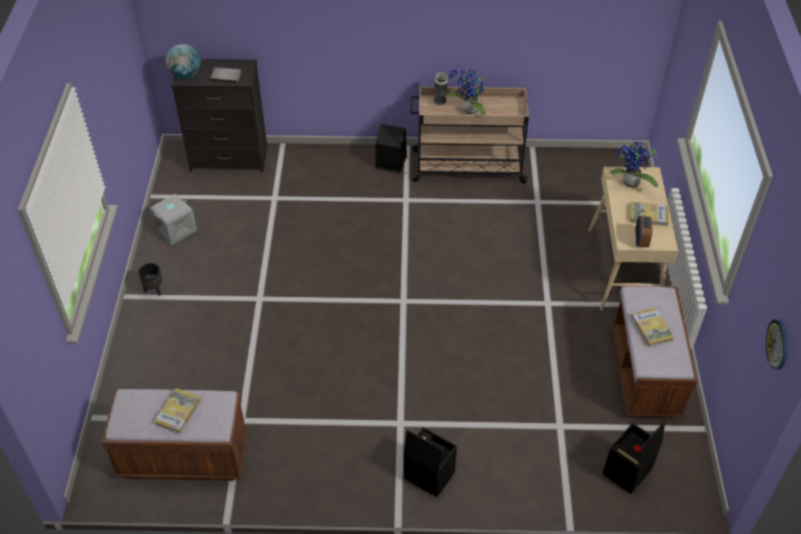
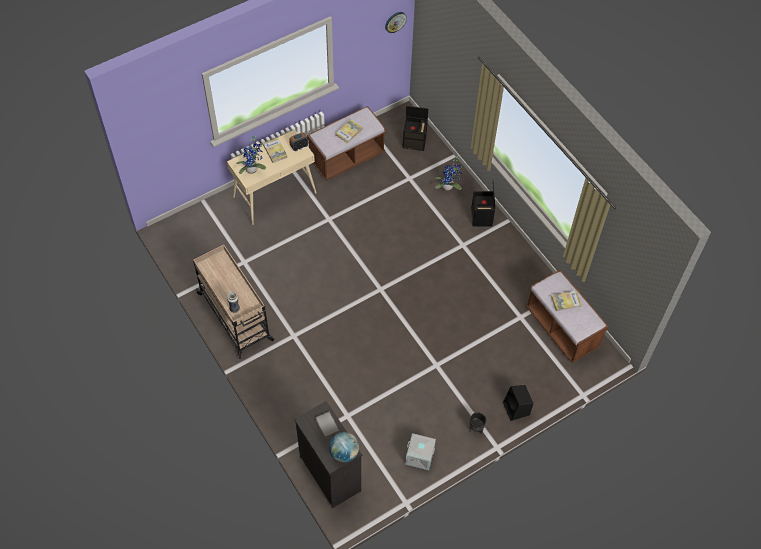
camera: 125 degrees left, 10 degrees up
(390, 162) = (263, 366): black speaker -> black speaker (516, 409)
(468, 111) = (233, 287): potted plant -> potted plant (448, 187)

